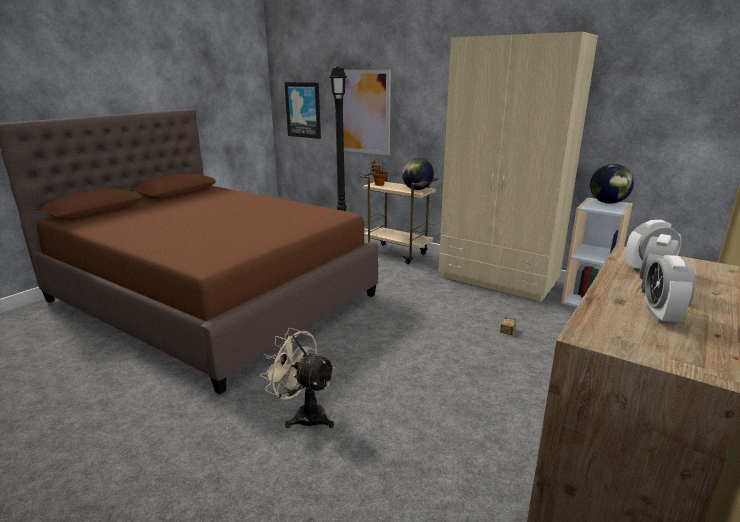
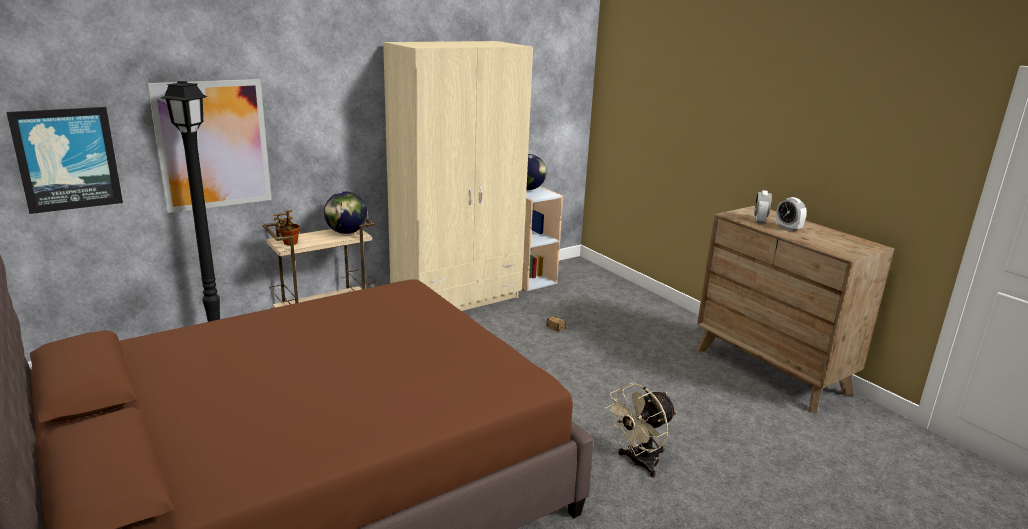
camera: 70 degrees left, 0 degrees up
(661, 316) = (823, 237): alarm clock -> none

